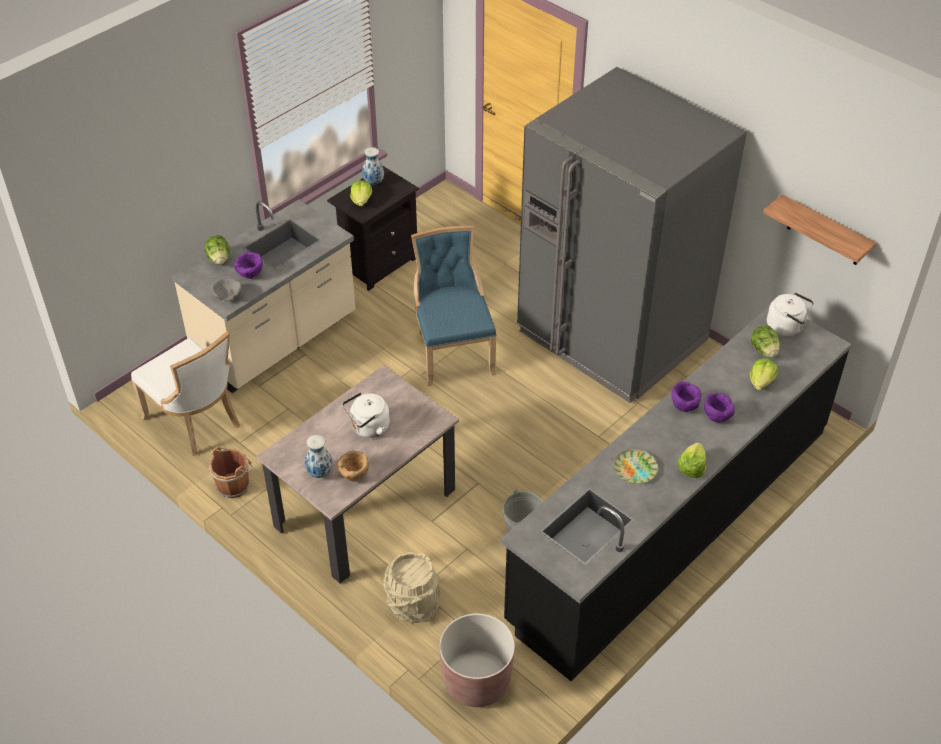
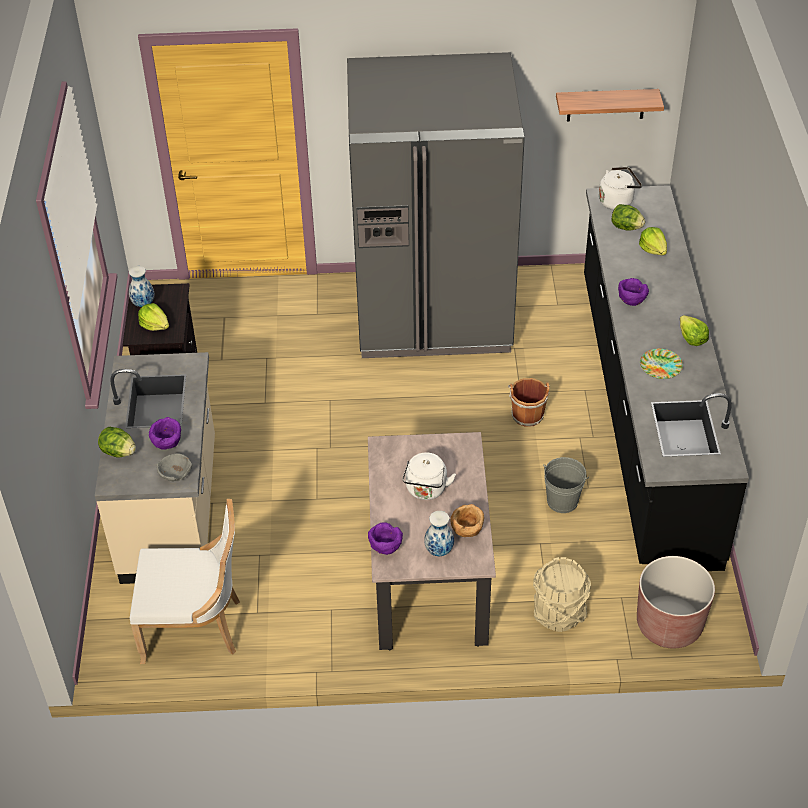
camera: 45 degrees left, 0 degrees up
(234, 485) = (301, 647): brown bucket -> brown bucket (527, 414)
(452, 351) = (330, 411): blue chair -> none
(716, 417) = (660, 293): purple bowl -> purple bowl (385, 548)

